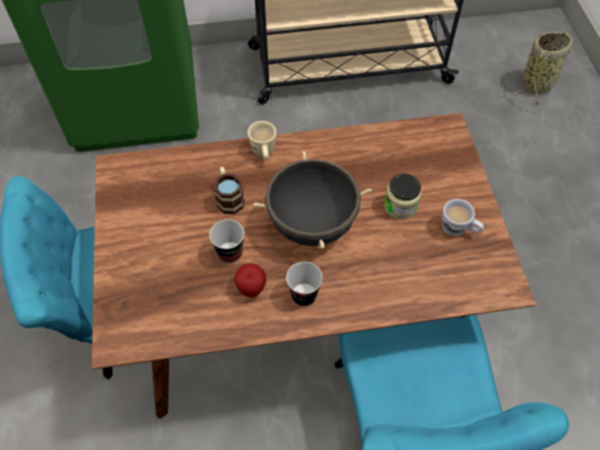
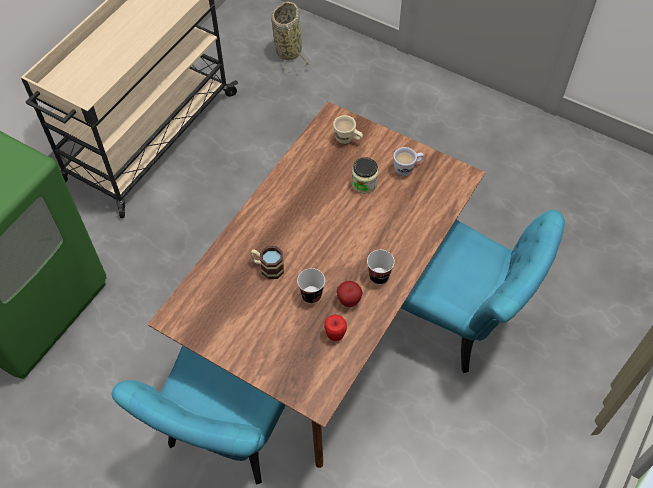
camera: 50 degrees left, 0 degrees up
(203, 304) = (335, 334): none -> apple
(264, 153) = (251, 224): beige mug -> beige mug (348, 139)
(312, 225) = (333, 237): black cooking pot -> none

